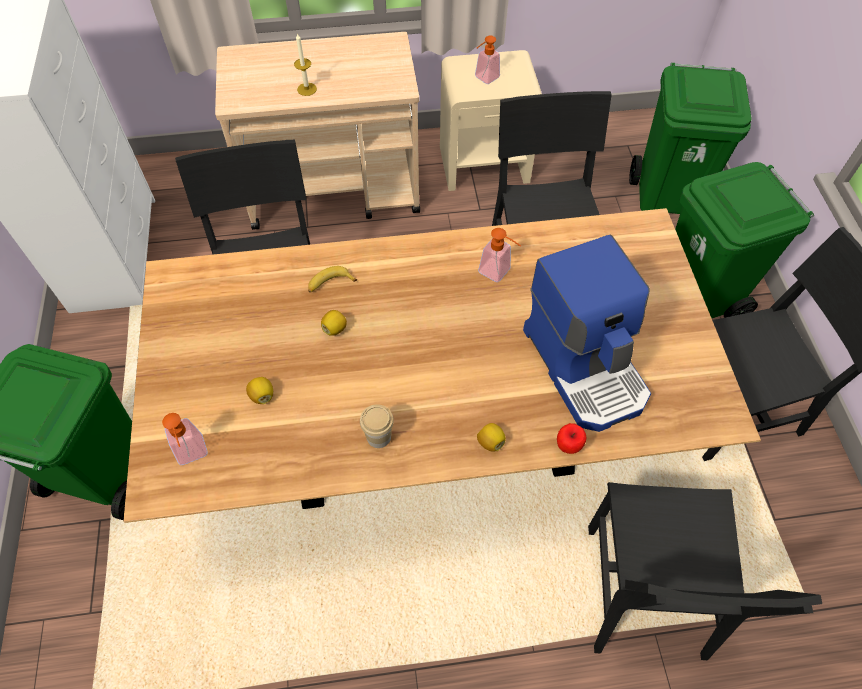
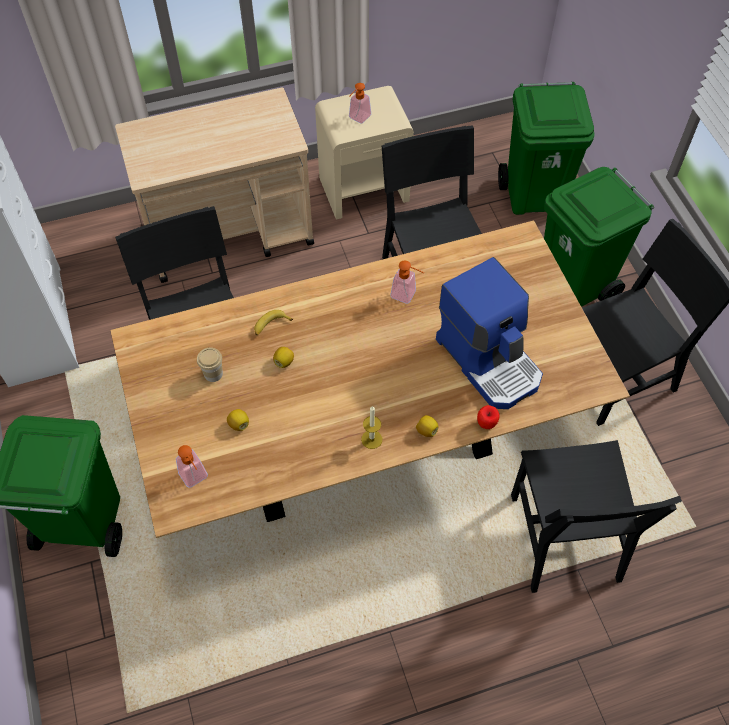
camera: 10 degrees left, 0 degrees up
(307, 89) = (207, 155): candle -> candle (371, 439)
(378, 436) = (339, 440): cup -> cup (213, 374)

